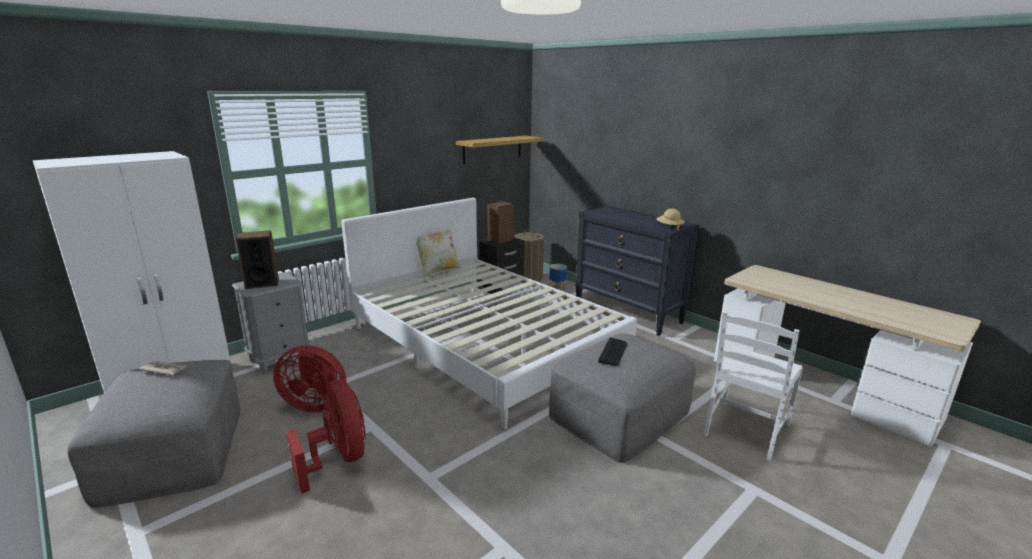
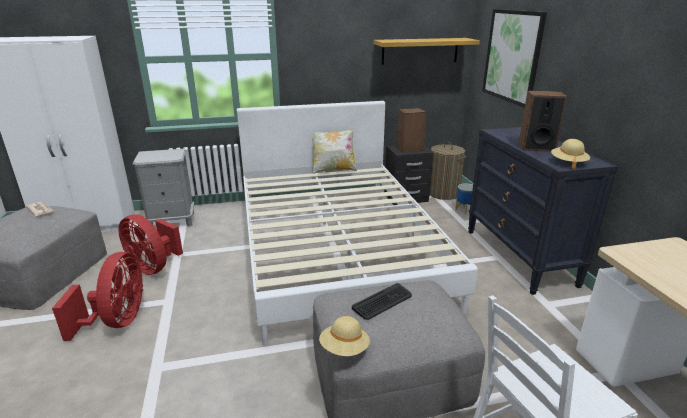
camera: 30 degrees right, 5 degrees up
(262, 283) = (155, 155): speaker -> speaker (536, 147)
(580, 150) = (512, 56): none -> picture
(622, 387) = (344, 349): none -> beige hat

